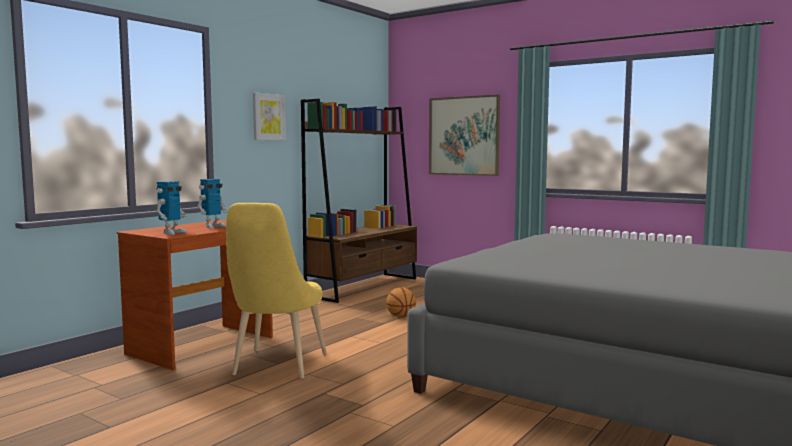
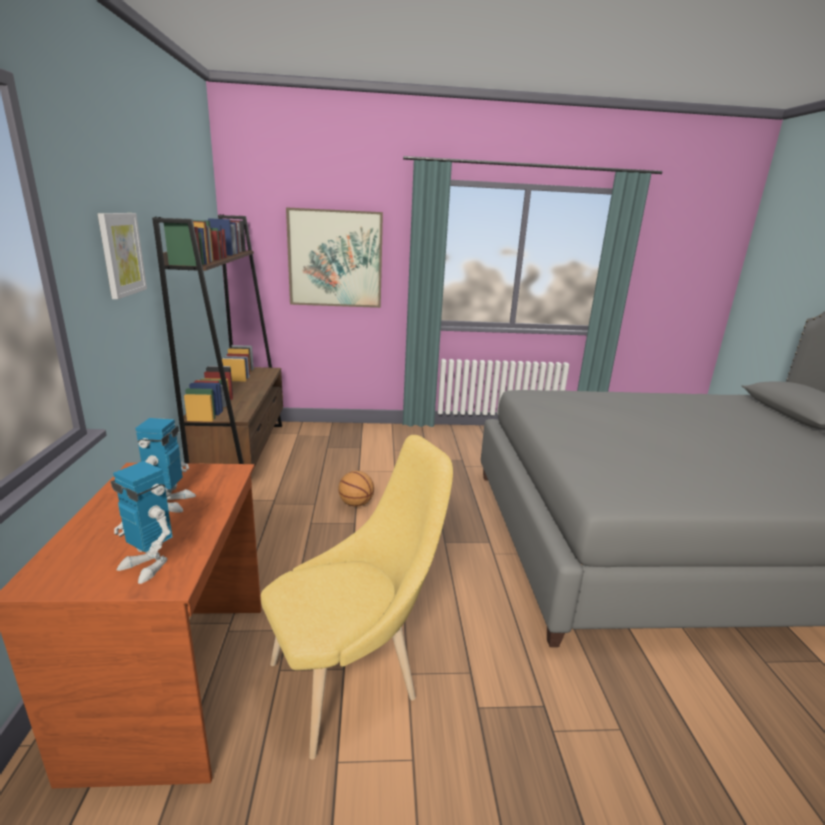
camera: 40 degrees left, 15 degrees up
(172, 233) = (148, 564): toy robot -> toy robot turned 135 degrees clockwise
(277, 366) = (352, 679): yellow chair -> yellow chair turned 90 degrees counterclockwise

